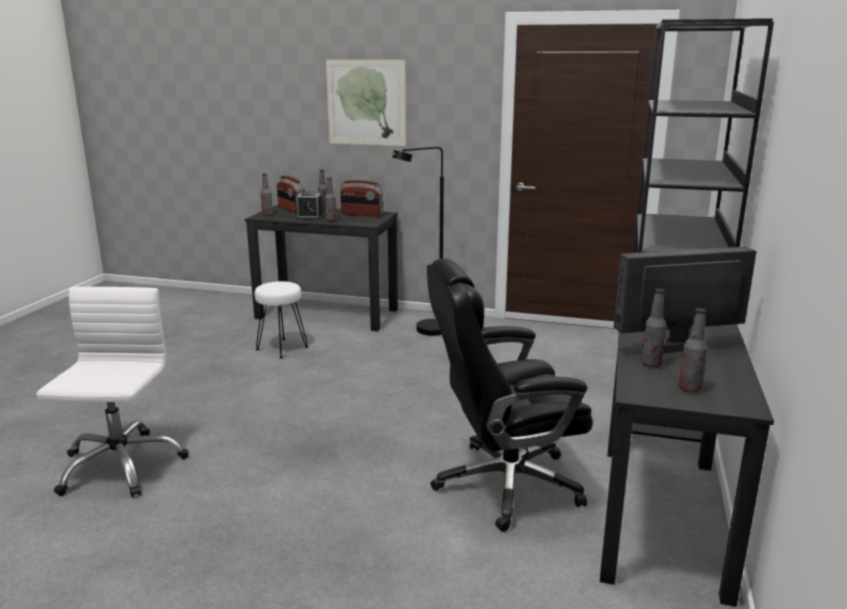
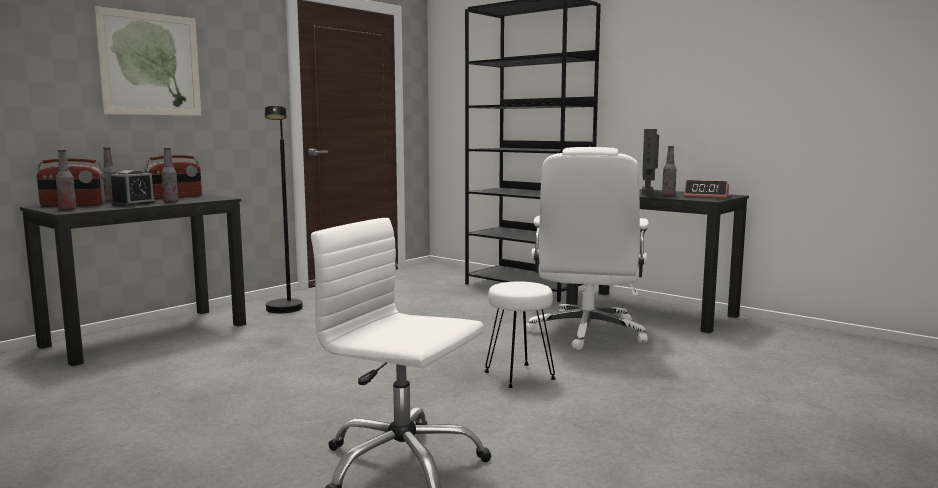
camera: 65 degrees left, 10 degrees down
(281, 348) = (206, 363): white stool -> white stool (519, 376)
(504, 484) = (586, 333): black office chair -> white office chair
(689, 389) = (706, 196): bottle -> alarm clock

